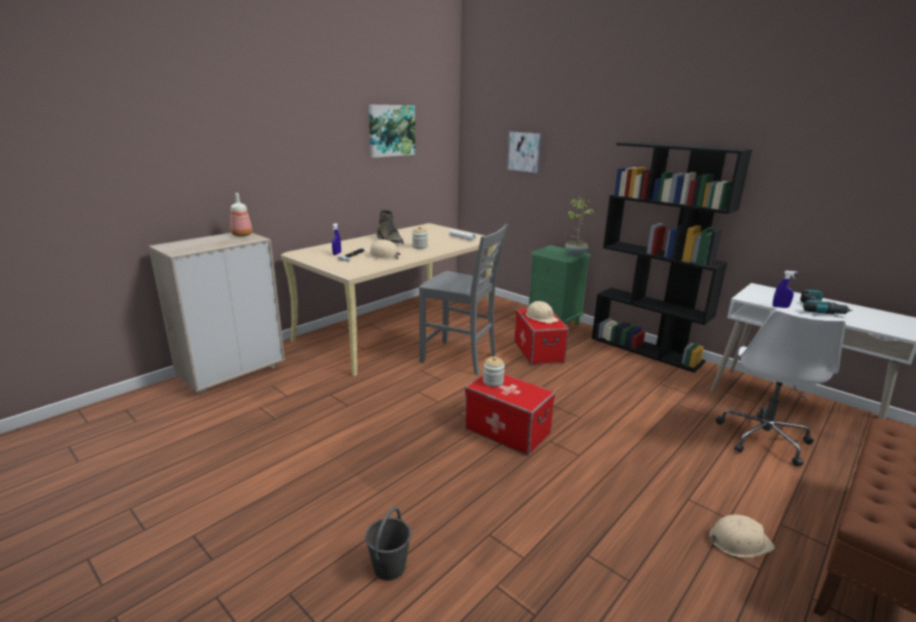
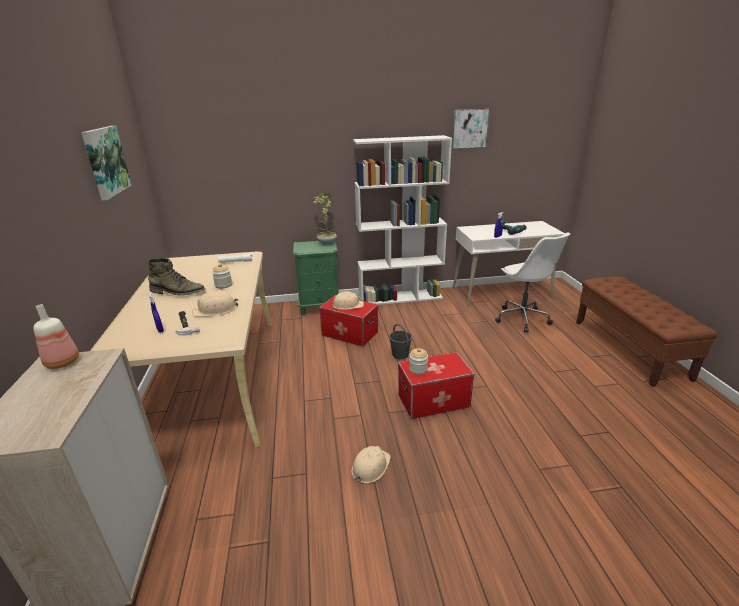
camera: 50 degrees left, 5 degrees up
(389, 566) = (546, 542): grey bucket -> grey bucket (400, 354)
(460, 358) = (312, 372): grey chair -> none
(525, 152) = (243, 161): picture -> picture (469, 128)
(646, 350) = (400, 297): black bookcase -> white bookcase
(739, 541) = (596, 377): beige hard hat -> beige hard hat (370, 467)

